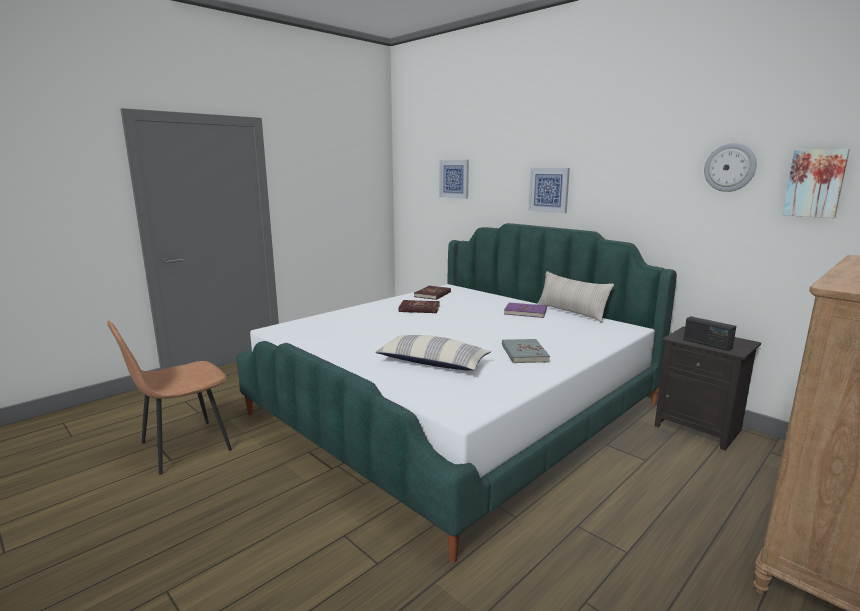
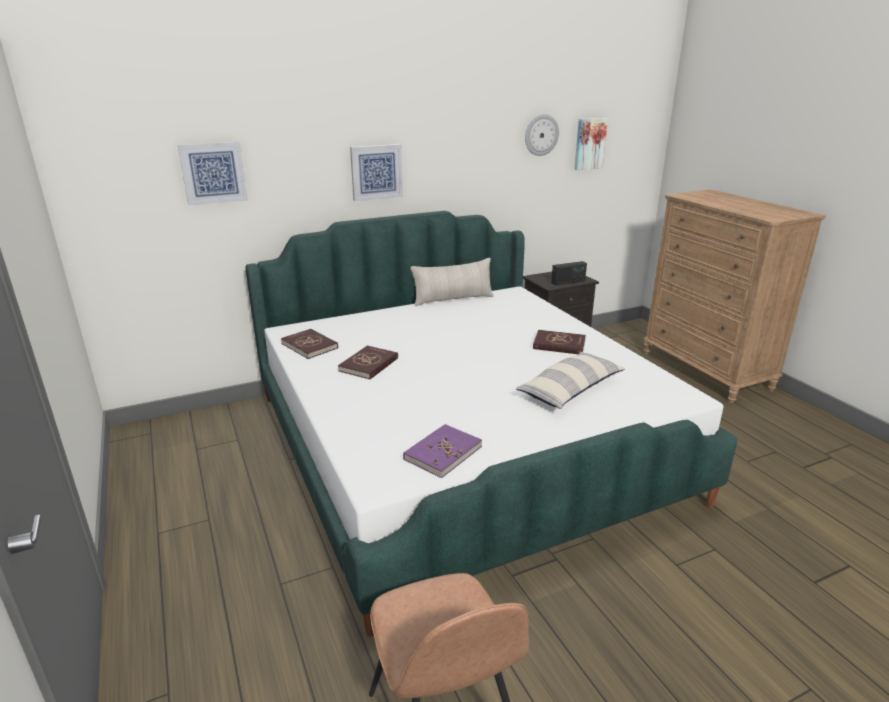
camera: 70 degrees left, 10 degrees up
(524, 353) = (559, 345): grey book -> red book
(525, 312) = (435, 316): purple book -> purple book (442, 453)

